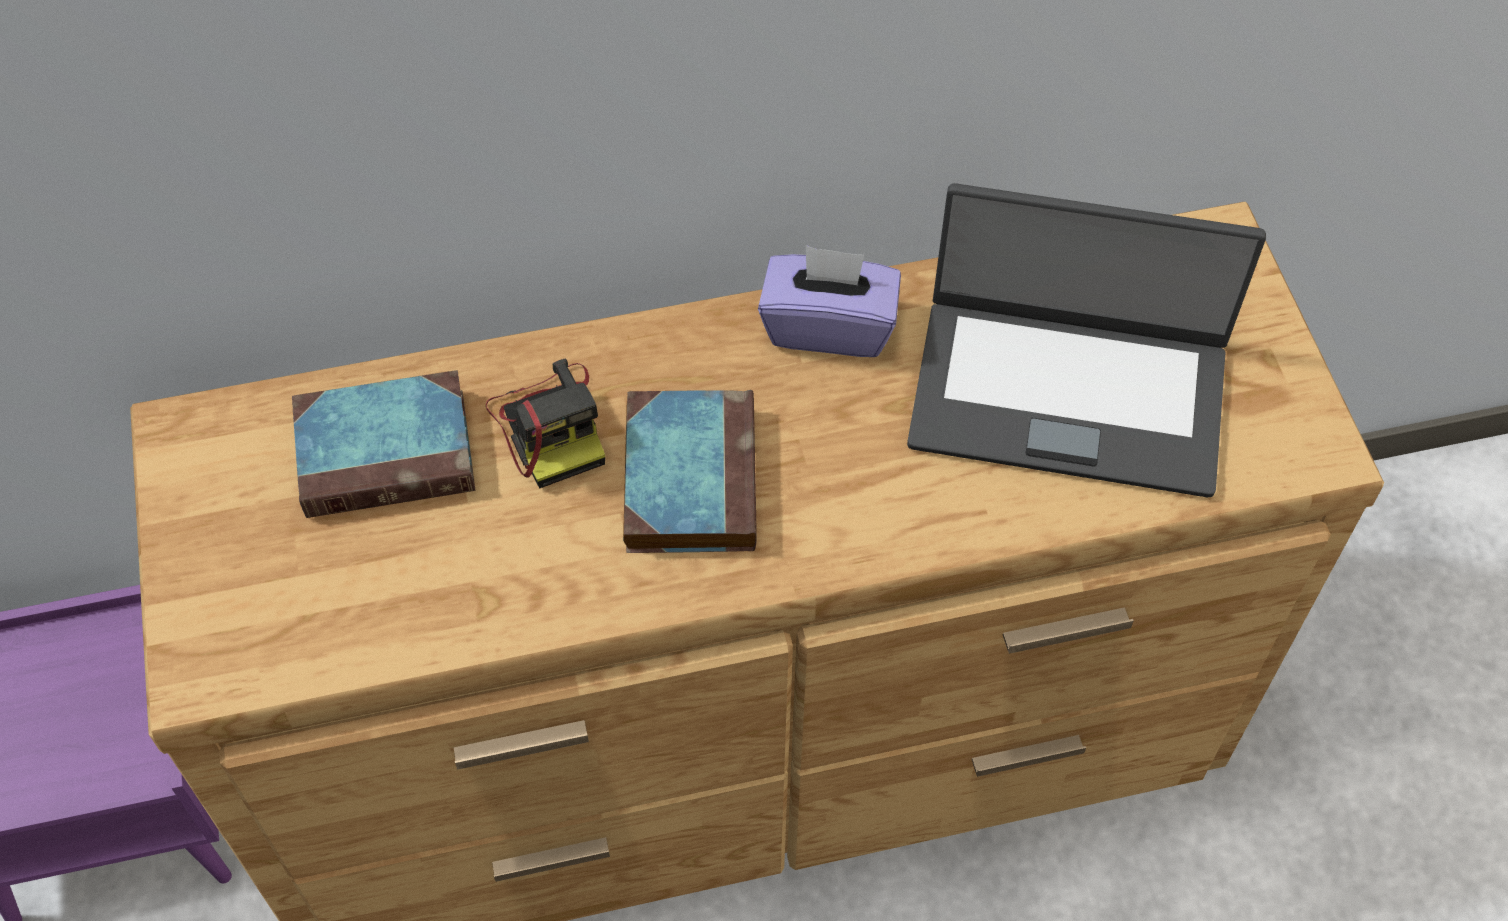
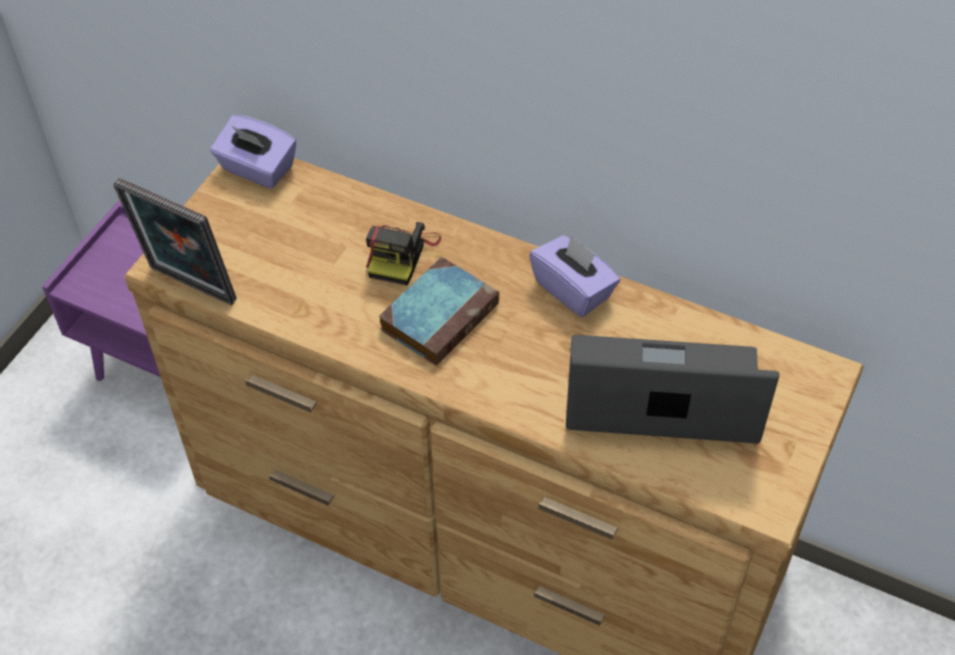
camera: 40 degrees right, 5 degrees down
(208, 435) = (257, 169): none -> purple tissue box
(279, 683) = (189, 288): none -> picture frame
(390, 451) = (323, 222): book -> none
(1068, 393) = (662, 395): laptop -> laptop turned 135 degrees clockwise

